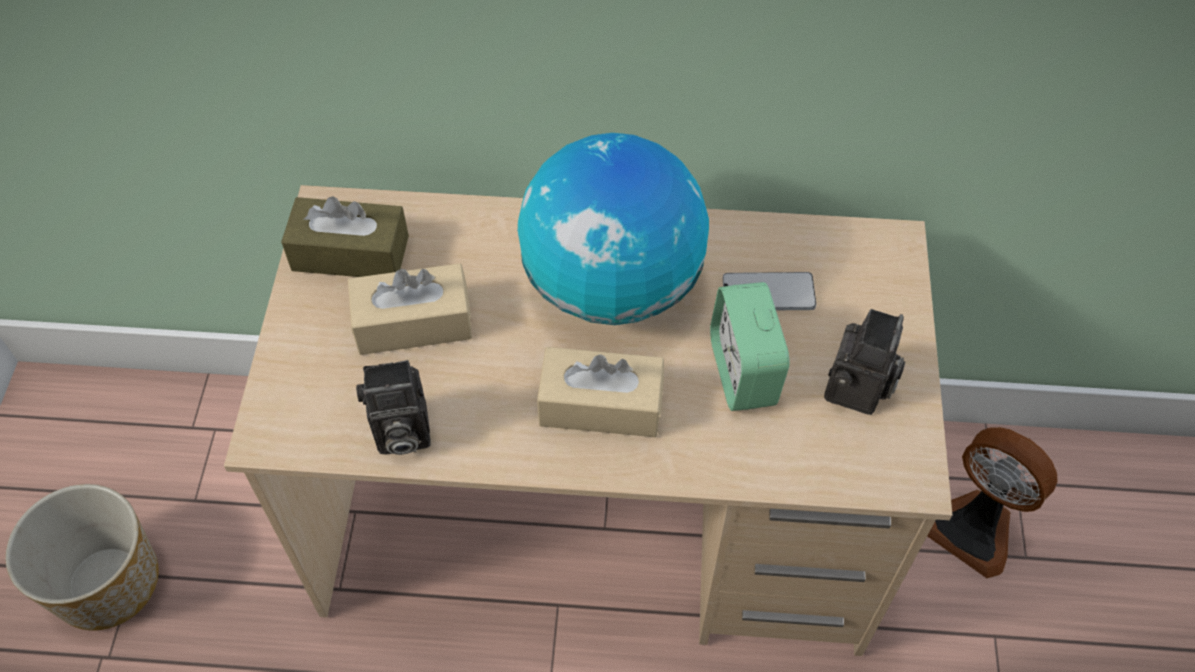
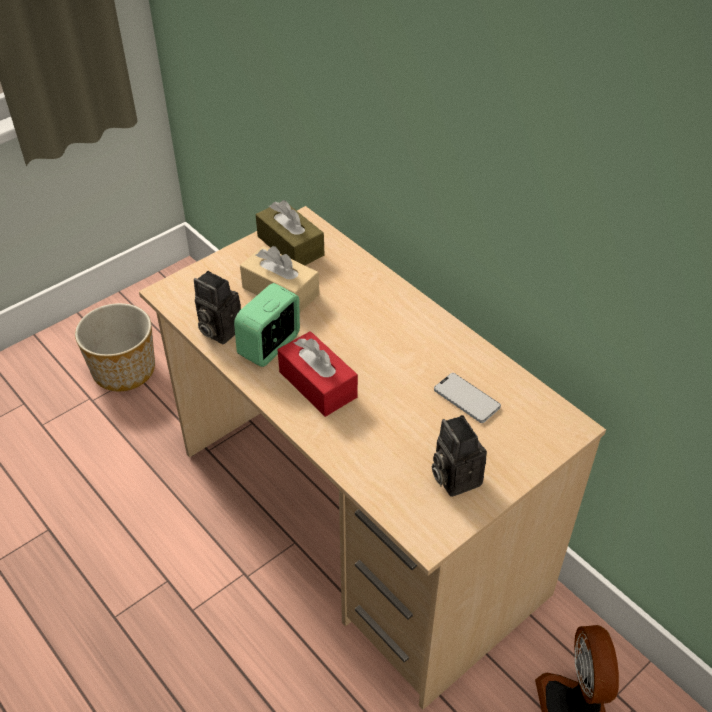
camera: 45 degrees right, 10 degrees down
(601, 405) = (318, 384): beige tissue box -> red tissue box
(612, 286) = (390, 340): globe -> none
(743, 372) = (405, 422): alarm clock -> alarm clock (270, 346)
(858, 392) = (453, 477): camera -> camera turned 90 degrees clockwise

